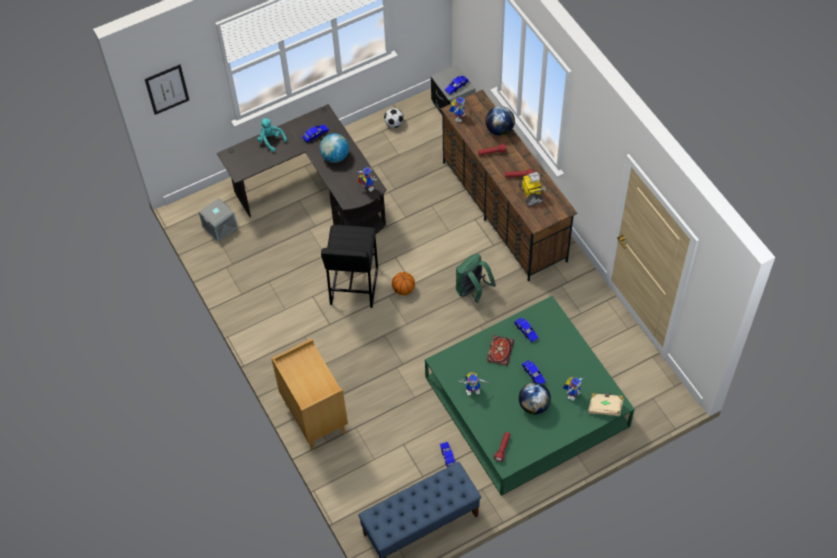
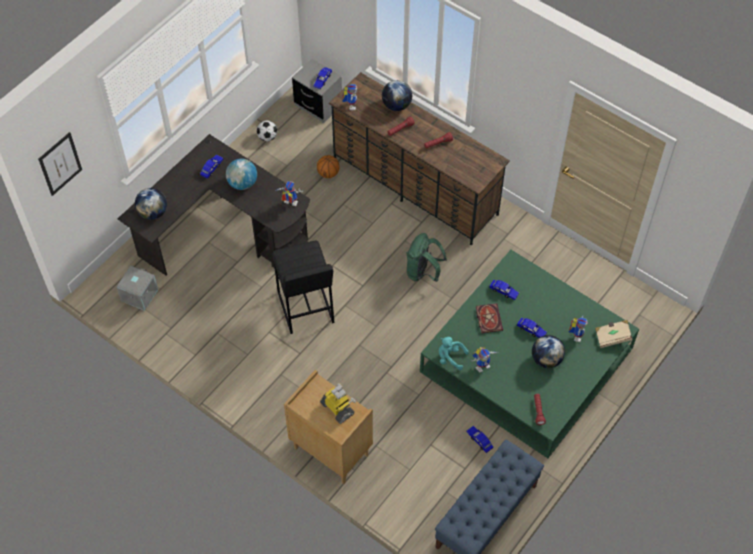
camera: 25 degrees left, 0 degrees up
(248, 157) = (153, 213): none -> globe
(271, 140) = (168, 188): turquoise plush toy -> turquoise plush toy (450, 357)
(403, 289) = (356, 294): basketball -> basketball (328, 173)
(531, 194) = (458, 157): toy robot -> toy robot (338, 408)

